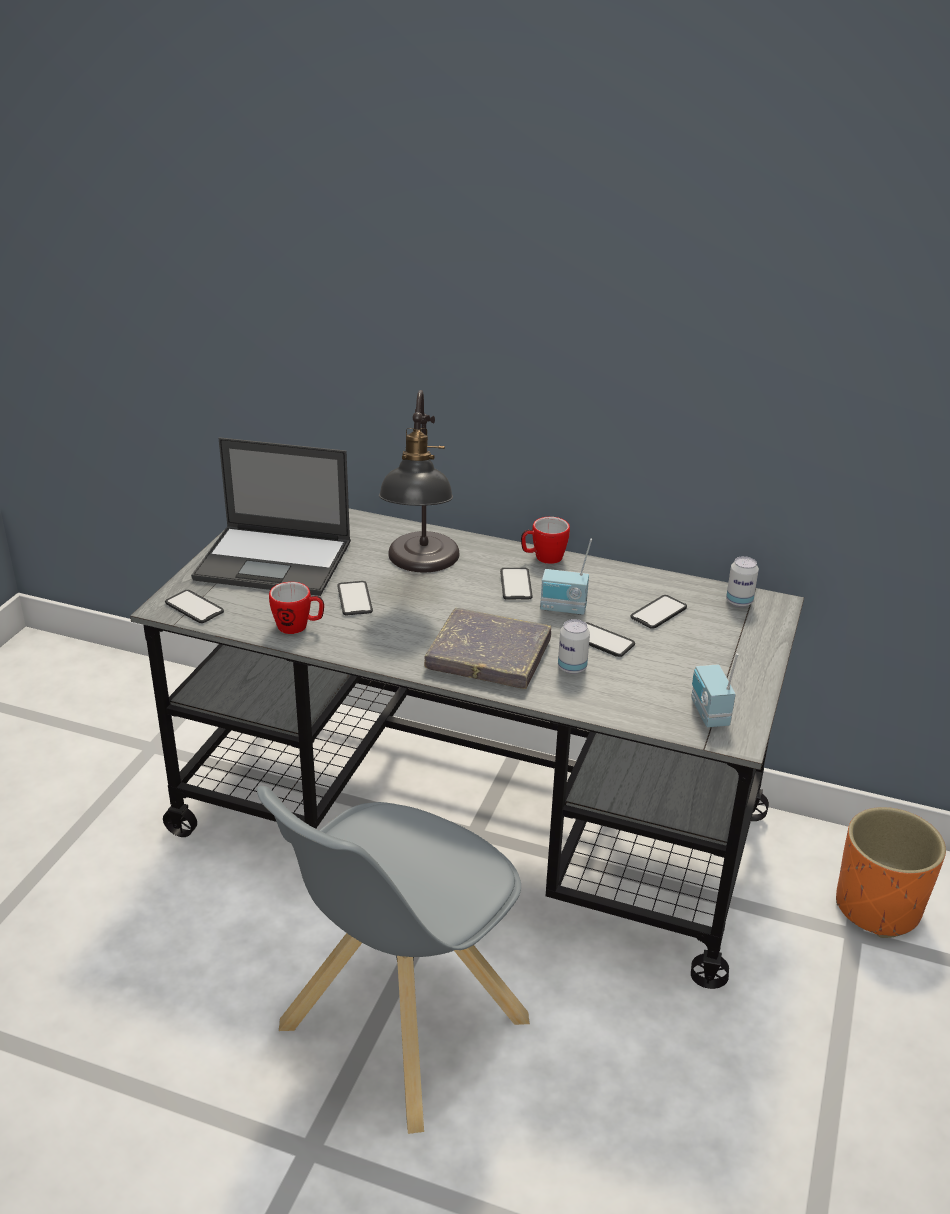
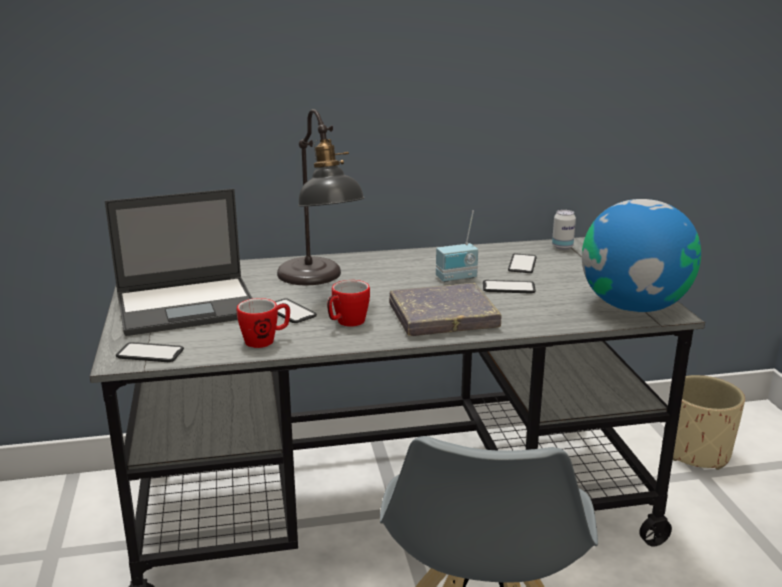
camera: 30 degrees left, 10 degrees down
(516, 584) = (403, 273): phone -> none
(543, 558) = (402, 255): mug -> mug (346, 323)
(572, 668) = (511, 307): can -> none
(708, 713) = (634, 306): radio -> globe
(878, 907) = (697, 453): orange planter -> beige planter

